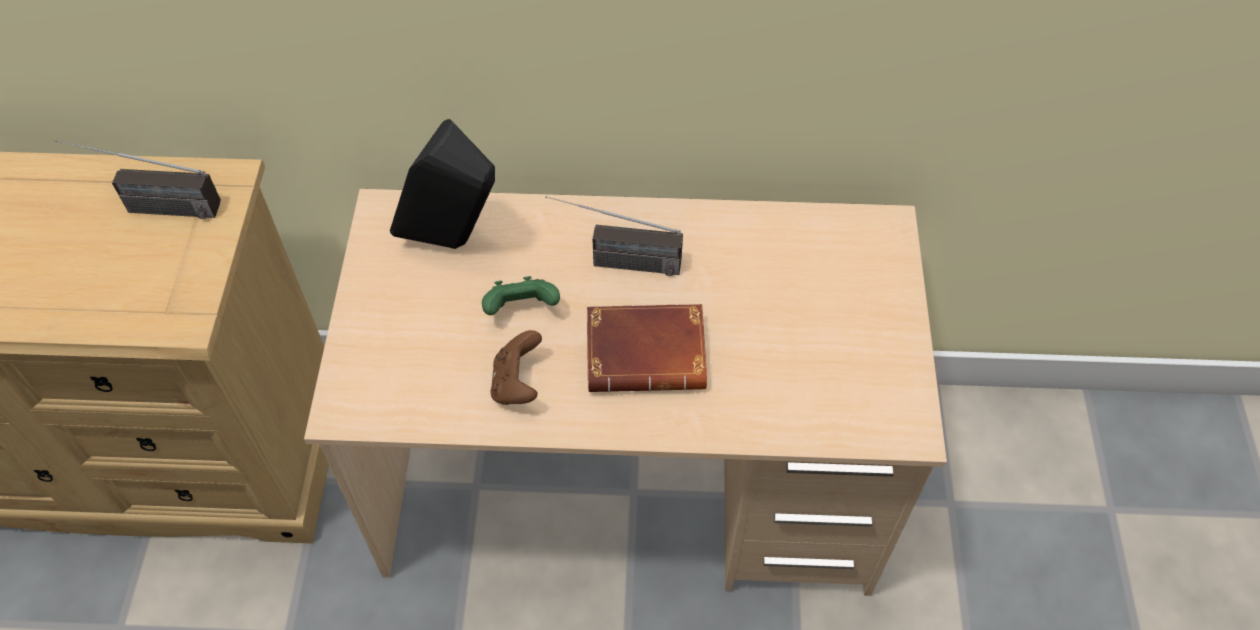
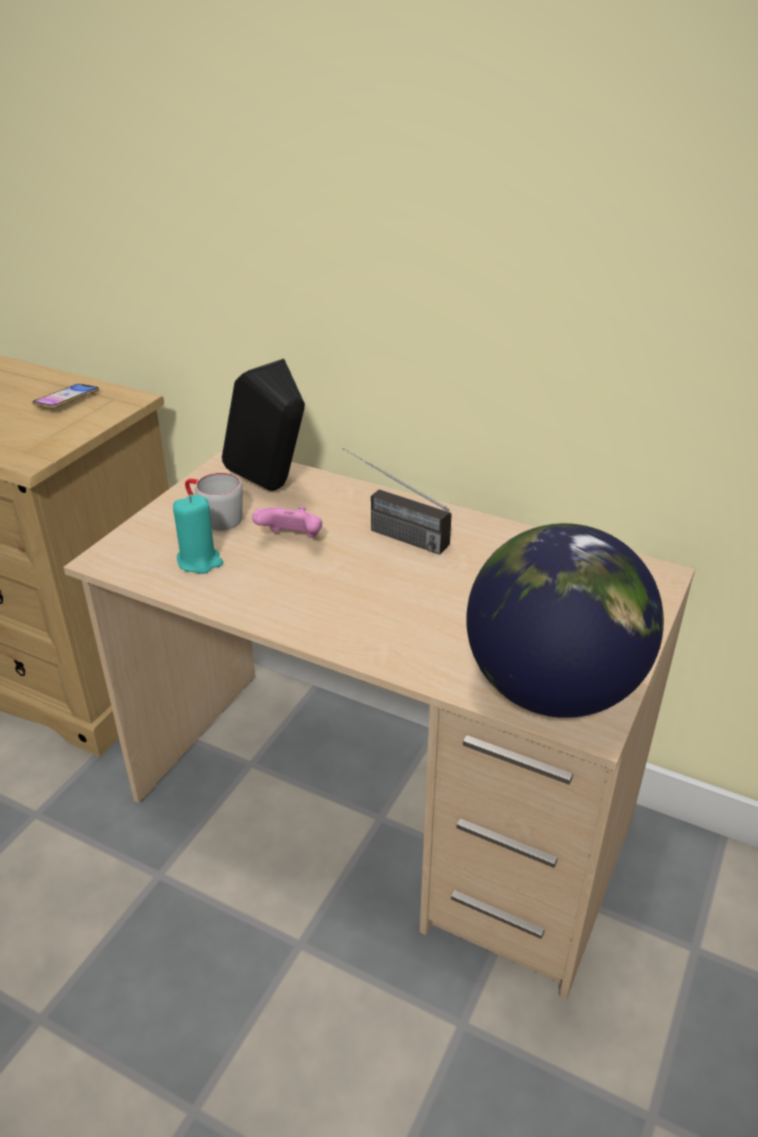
camera: 25 degrees right, 20 degrees down
(150, 207) = (67, 400): radio -> phone
(418, 307) = (214, 517): none -> grey mug
(446, 375) = (199, 561): none -> turquoise candle
(517, 384) = (251, 582): brown game controller -> none
(522, 309) = (292, 540): green game controller -> pink game controller
(649, 352) = (376, 595): brown book -> none
(861, 406) = (552, 690): none -> globe

